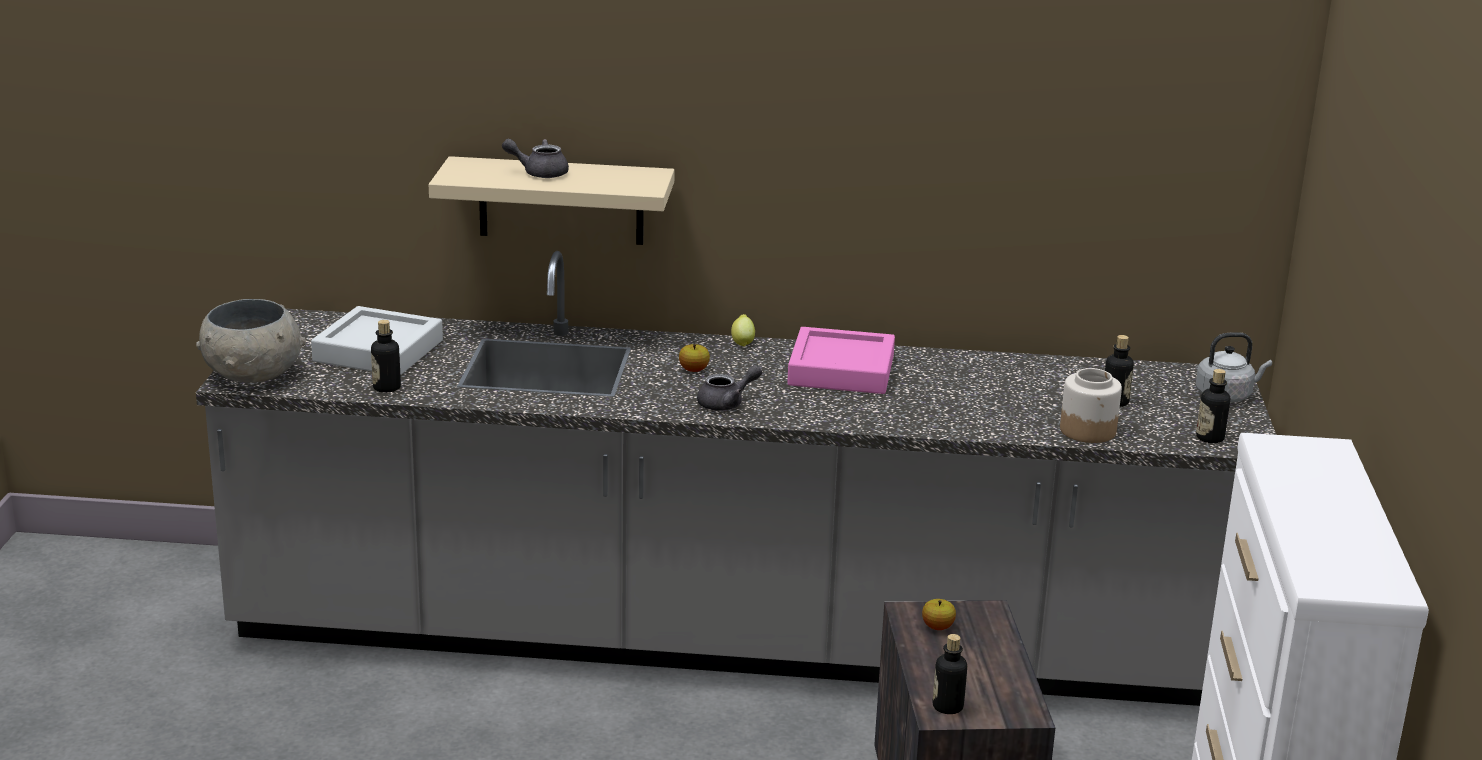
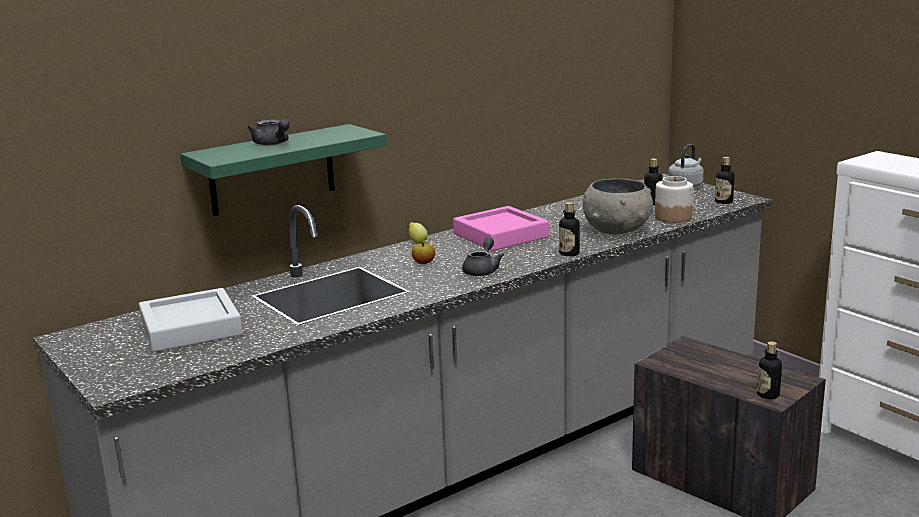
camera: 40 degrees left, 5 degrees down
(252, 376) = (122, 379): grey bowl -> grey bowl (617, 230)
(387, 387) = (248, 344): bottle -> bottle (569, 253)
(539, 173) = (272, 144): grey teapot -> grey teapot turned 90 degrees counterclockwise
(561, 201) = (272, 170): beige shelf -> green shelf
(937, 627) = (683, 362): apple -> none

